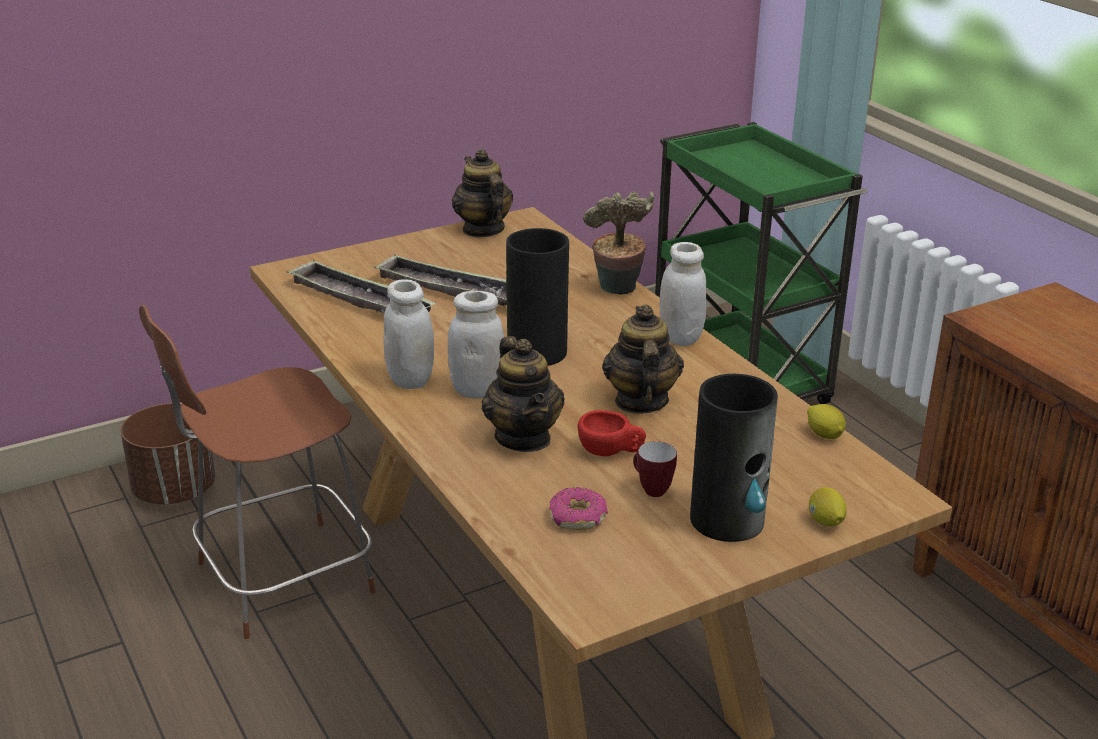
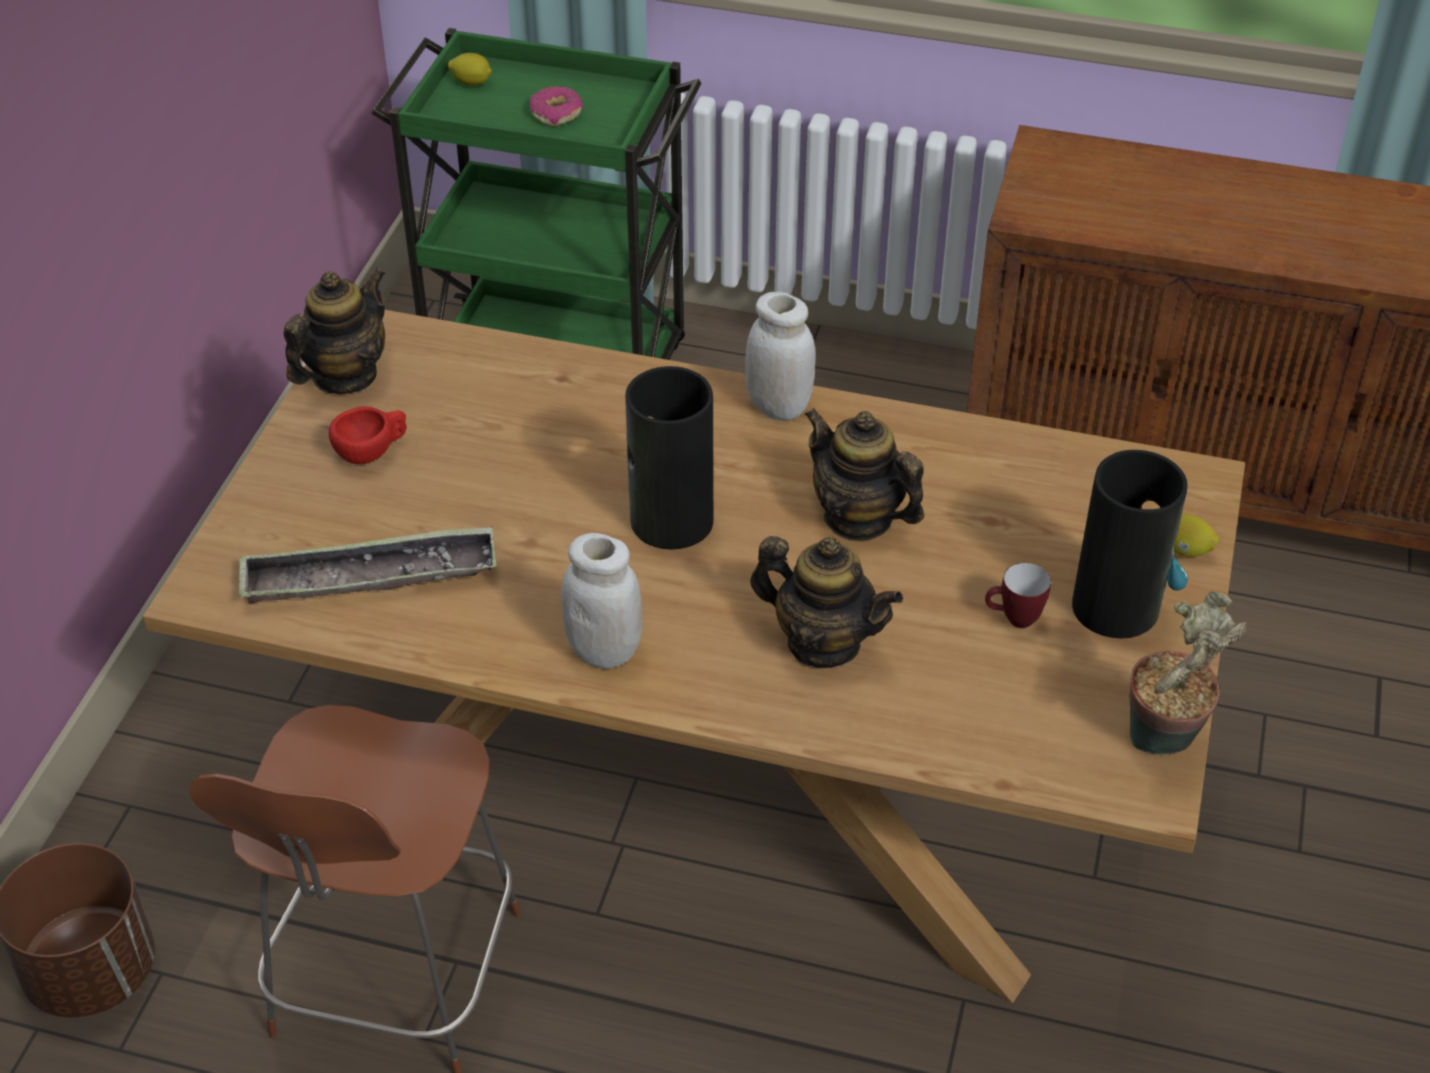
camera: 45 degrees left, 15 degrees up
(452, 290) = (452, 492): tray -> none
(477, 390) = (691, 615): white jar -> none
(482, 230) = (344, 376): teapot -> teapot turned 105 degrees clockwise
(578, 517) = (1003, 700): donut -> donut (556, 114)
(611, 452) = (921, 601): red cup -> red cup (372, 451)
(617, 291) = (629, 380): potted plant -> potted plant (1165, 742)
(824, 435) = (1058, 447): lemon -> lemon (472, 83)

